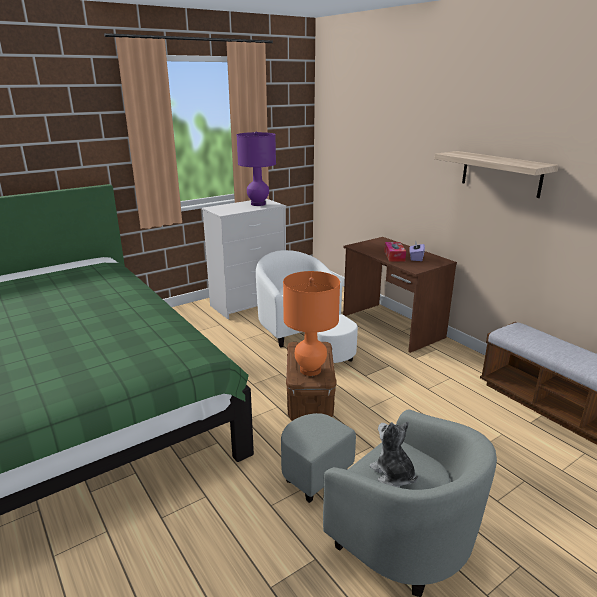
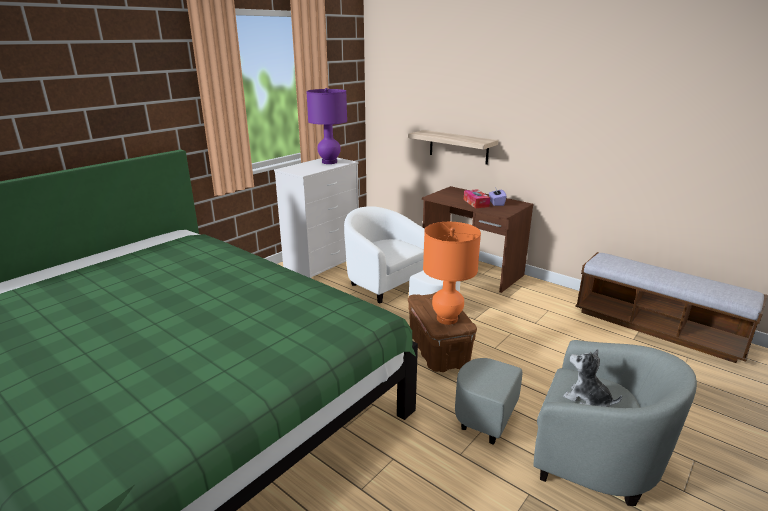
camera: 15 degrees left, 0 degrees up
(501, 173) = (577, 119): shelf -> shelf (458, 147)

